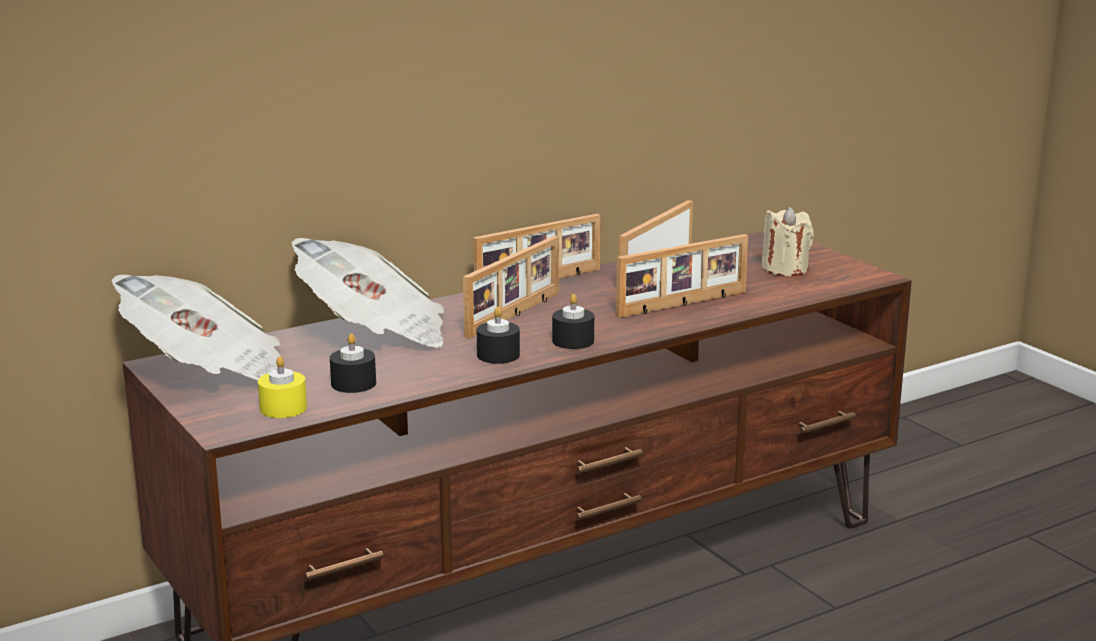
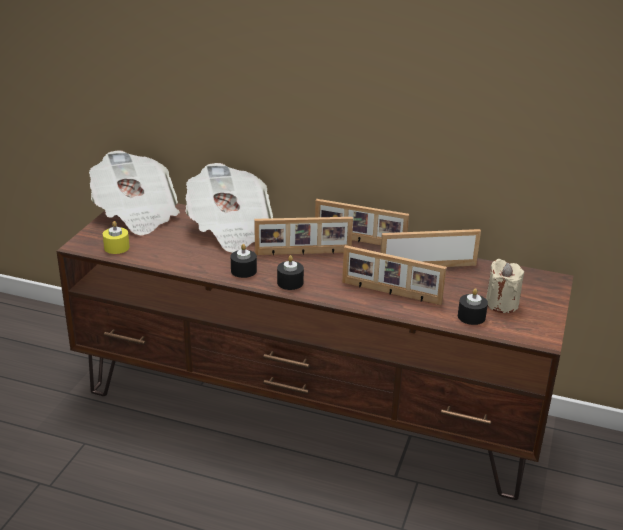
camera: 50 degrees right, 10 degrees up
(353, 383) = (163, 251): black candle -> black candle (471, 316)

